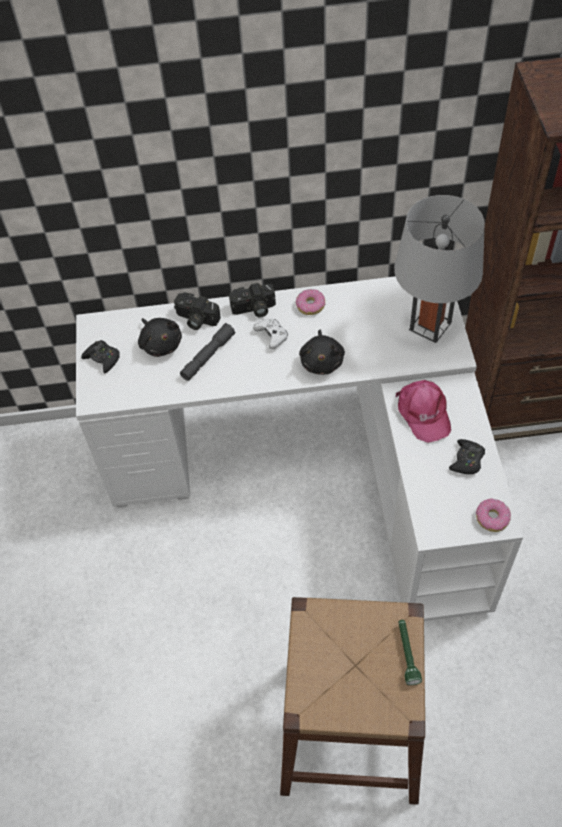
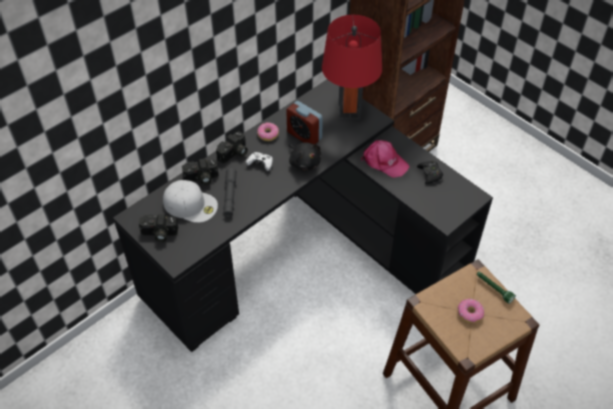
camera: 40 degrees left, 5 degrees down
(102, 358) = (159, 234): black game controller -> camera
(161, 344) = (191, 204): black plush toy -> white cap
(317, 468) = (303, 251): white desk -> black desk
(350, 328) = (304, 135): none -> alarm clock
(430, 326) = (349, 111): grey table lamp -> red table lamp
(492, 518) = (469, 196): donut -> donut (469, 313)

